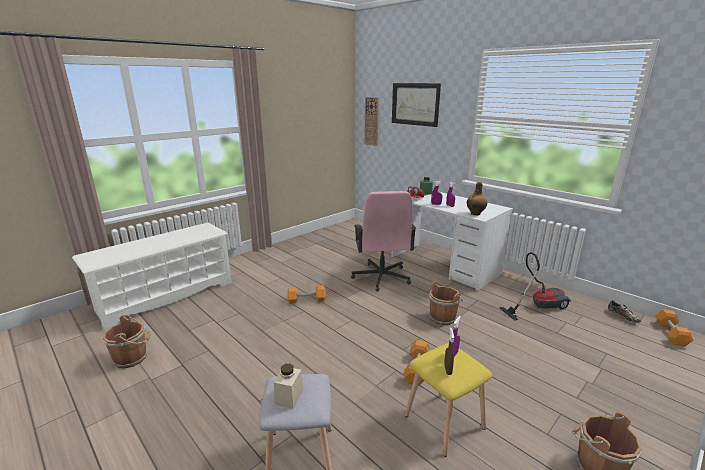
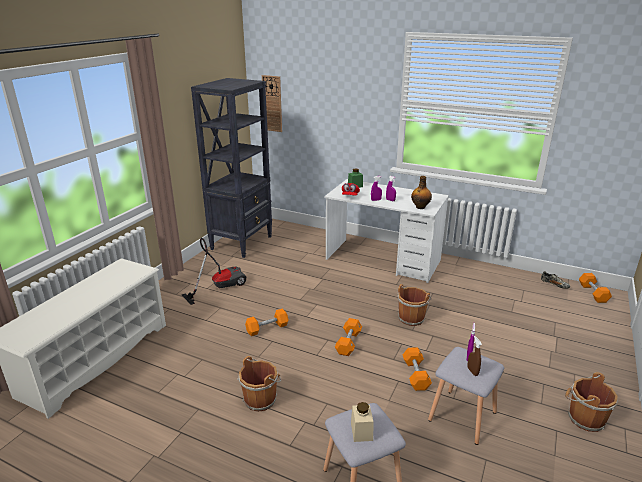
camera: 20 degrees left, 5 degrees up
(132, 358) = (115, 440): brown bucket -> brown bucket (261, 399)
(330, 235) = (242, 242): none -> black bookcase
(369, 326) = (348, 343): none -> orange dumbbell
(381, 277) = (329, 286): pink office chair -> none
(415, 104) = (328, 86): picture -> none
(444, 422) = (462, 417): yellow stool -> grey stool
(537, 306) = (485, 288): vacuum cleaner -> vacuum cleaner (219, 286)

